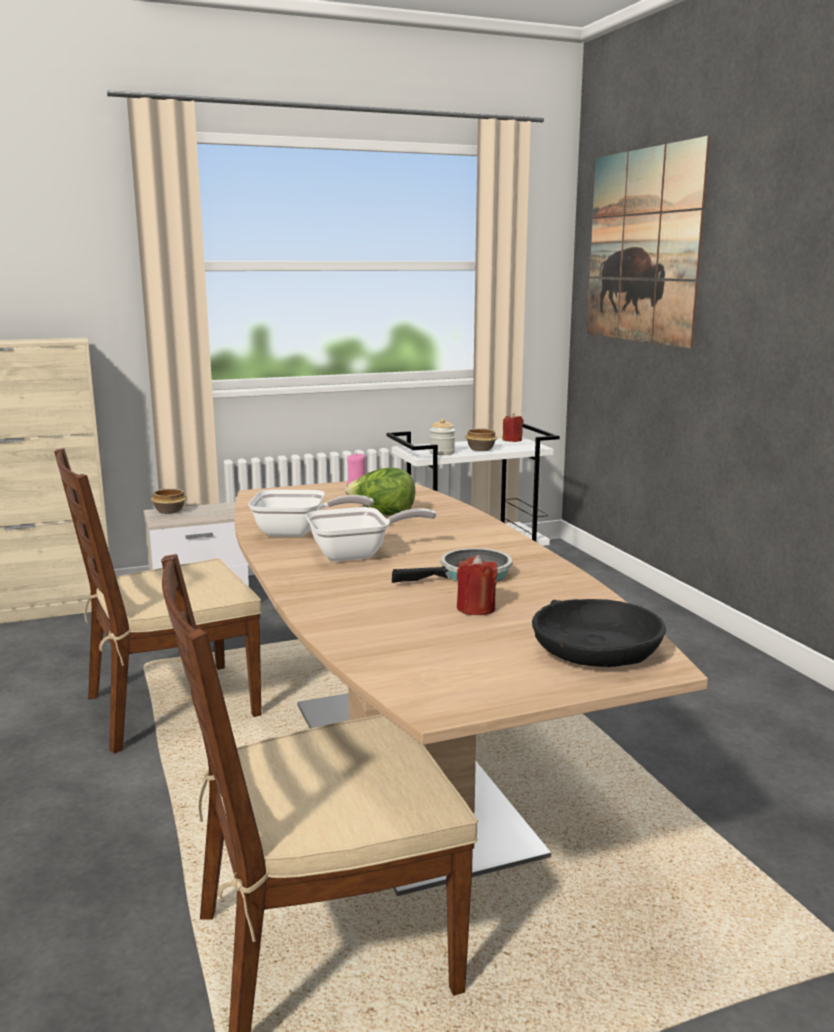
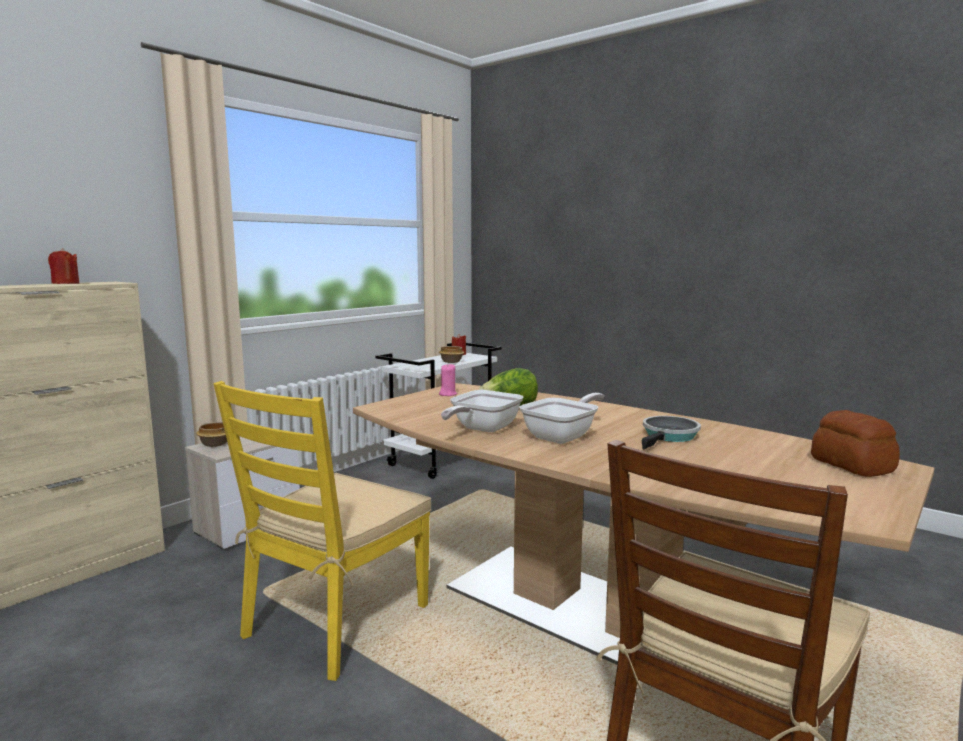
camera: 30 degrees left, 5 degrees down
(171, 706) = (336, 622): brown chair -> yellow chair
(298, 532) = (481, 429): frying pan -> frying pan turned 150 degrees clockwise
(442, 453) = (429, 366): jar -> none
(476, 608) = (727, 456): red candle -> red candle (65, 283)
(594, 651) = (851, 466): black bowl -> bread
(643, 246) = (544, 211): picture -> none

